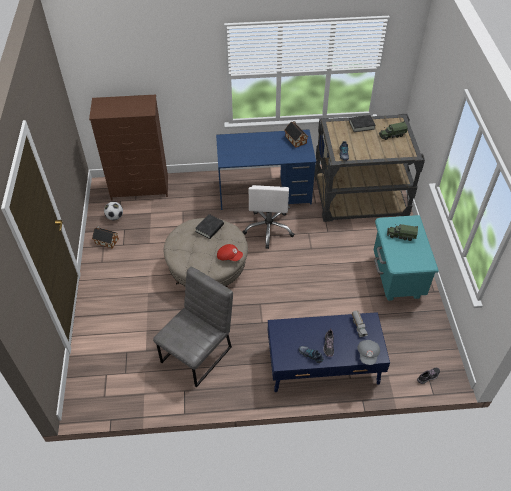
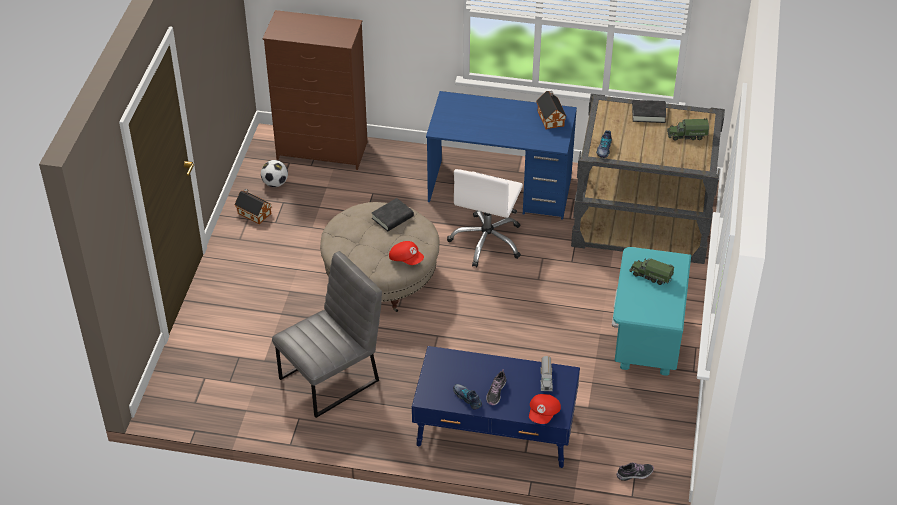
camera: 15 degrees right, 5 degrees down
(368, 354) = (544, 414): grey cap -> red cap

